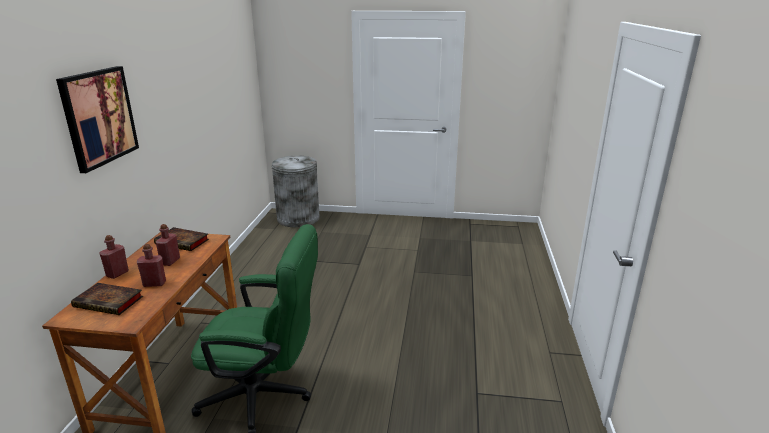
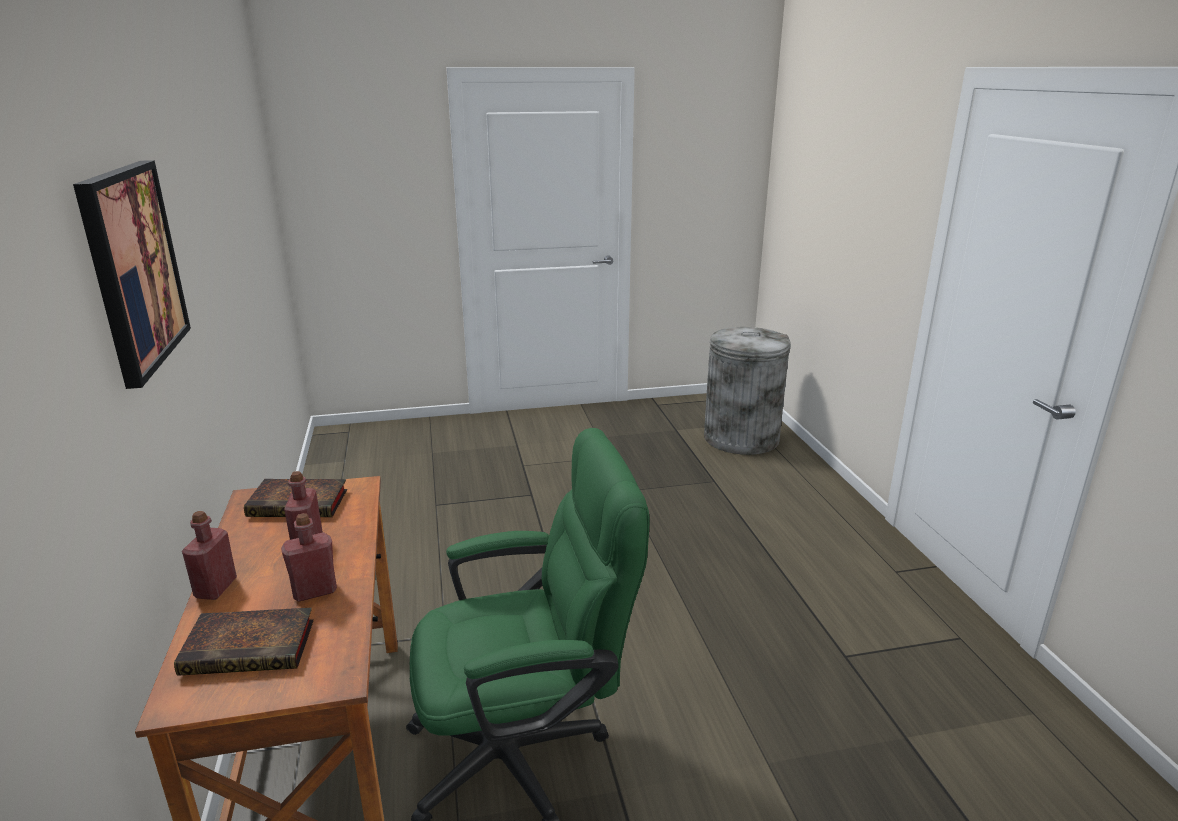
camera: 20 degrees left, 0 degrees up
(298, 218) = (376, 437): grey trash can -> grey trash can (741, 438)

